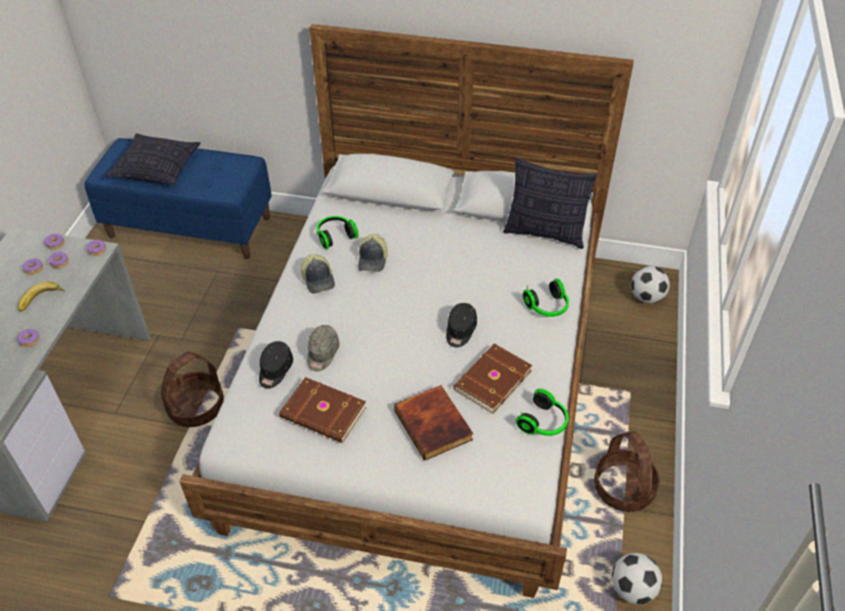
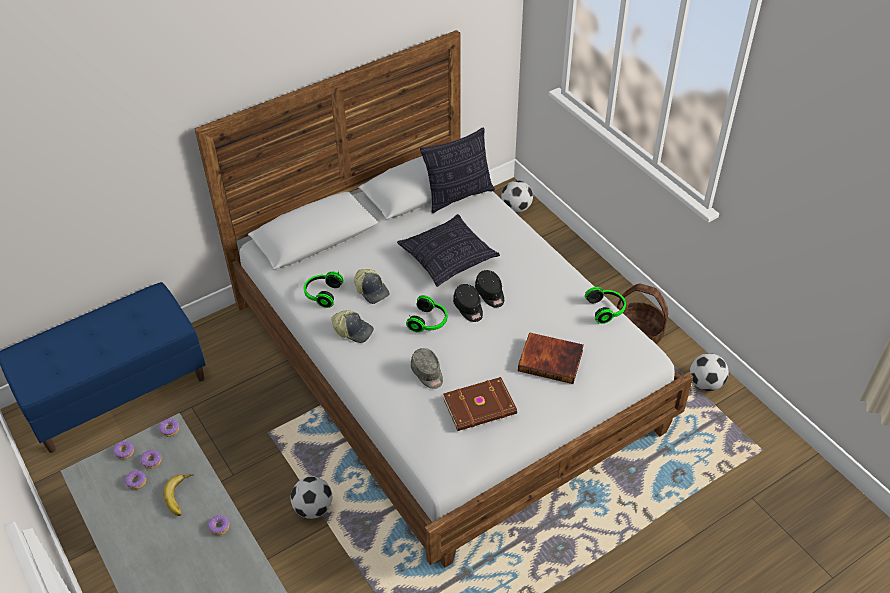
camera: 45 degrees left, 0 degrees up
(157, 169) = (79, 351): pillow -> pillow (448, 258)
(196, 407) = (313, 508): basket -> football
(275, 370) = (411, 408): black cap -> black cap (469, 308)
(491, 380) = (546, 309): brown book -> none
(548, 307) = (521, 241): headphones -> headphones (429, 322)

